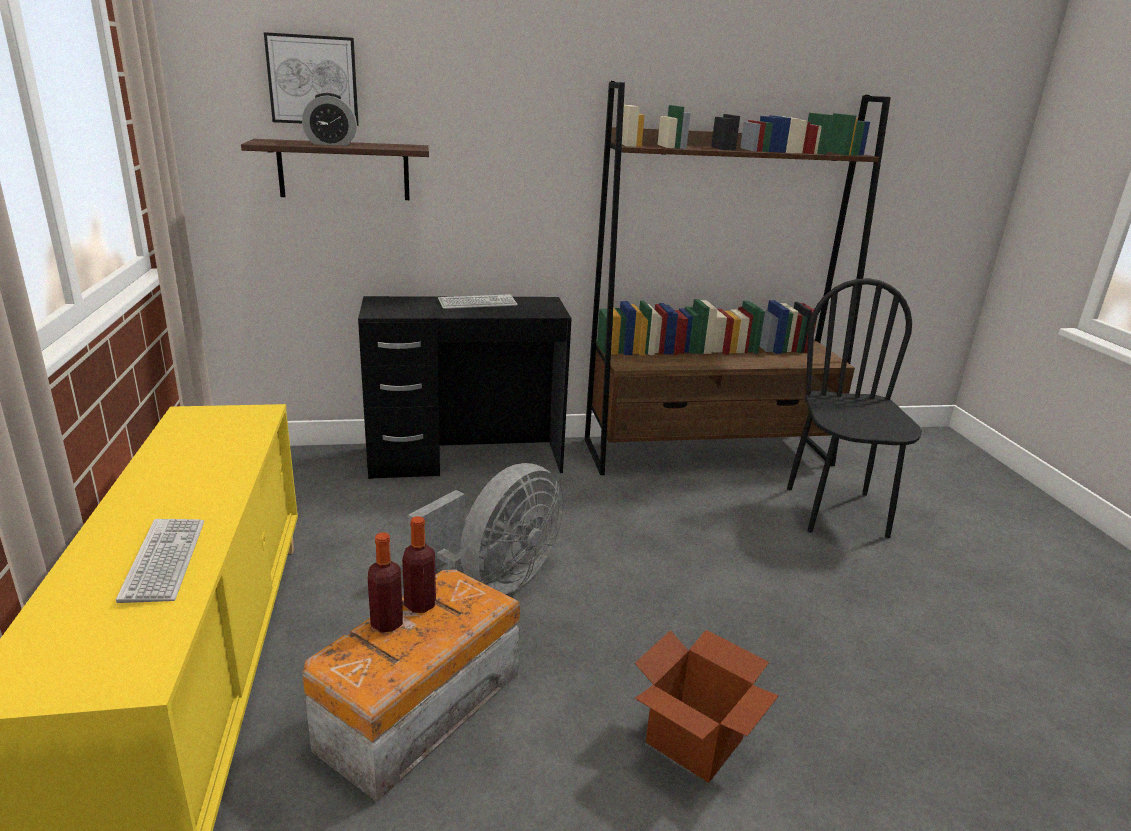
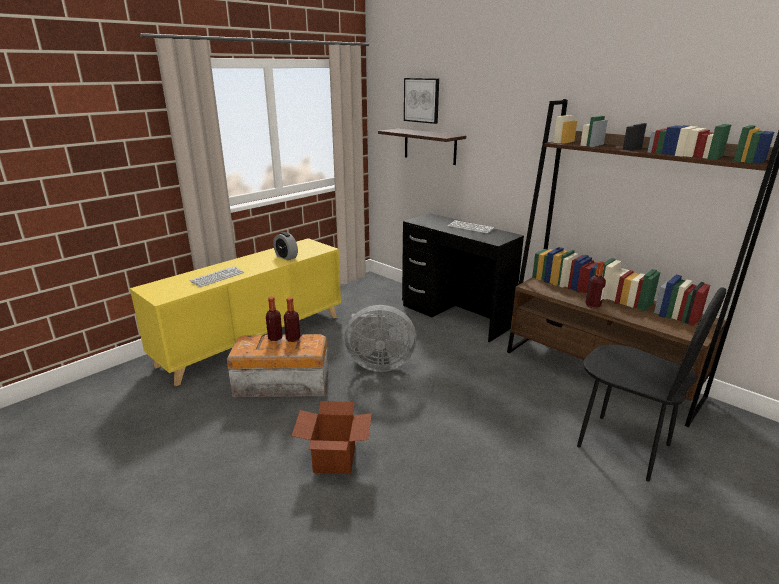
camera: 55 degrees right, 0 degrees up
(331, 144) = (416, 132): alarm clock -> alarm clock (286, 257)
(718, 364) = (593, 305): none -> bottle
(837, 512) = (623, 446): black chair -> black chair turned 75 degrees clockwise

